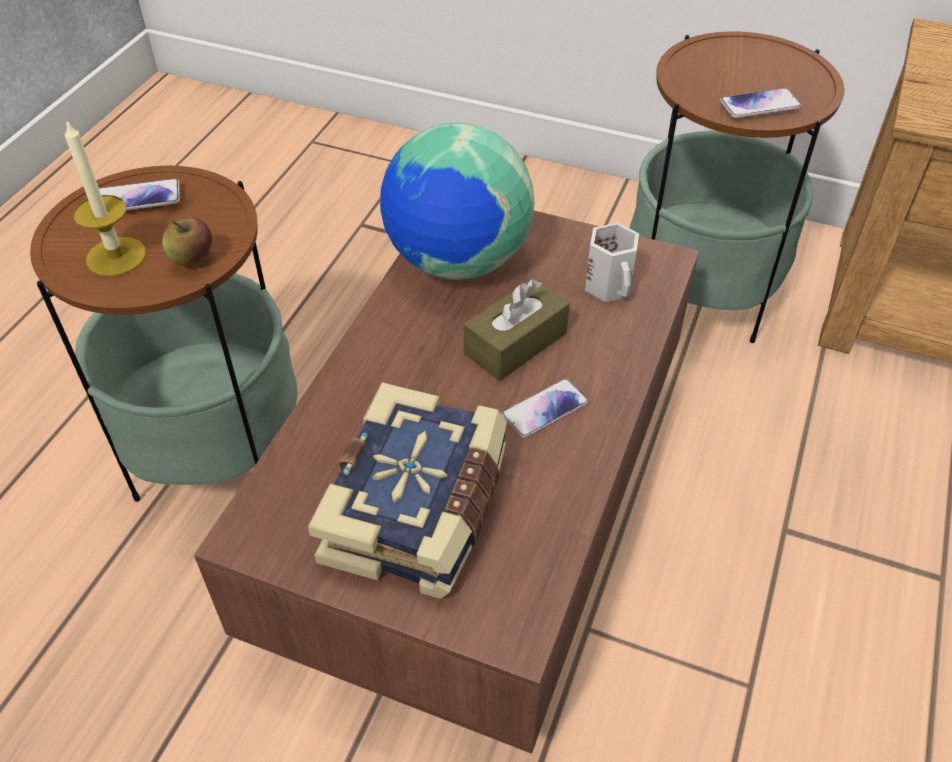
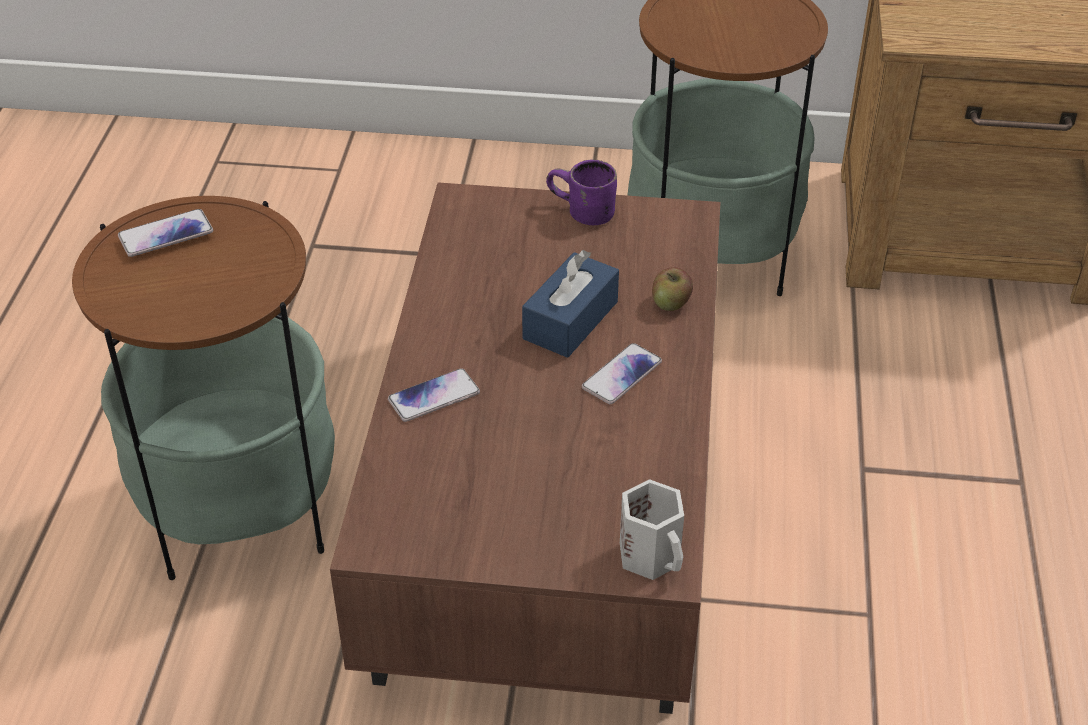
camera: 15 degrees left, 5 degrees down
(116, 256) = (172, 294): candle -> none
(192, 257) = (253, 280): apple -> apple (671, 303)
(419, 509) = (535, 485): book -> none
(457, 261) = (481, 253): globe -> none
(515, 343) = (570, 320): brown tissue box -> blue tissue box
(562, 239) = (580, 213): none -> purple mug
(611, 286) = (645, 250): white mug -> white mug (652, 555)
(760, 105) = (752, 48): phone -> phone (434, 397)

